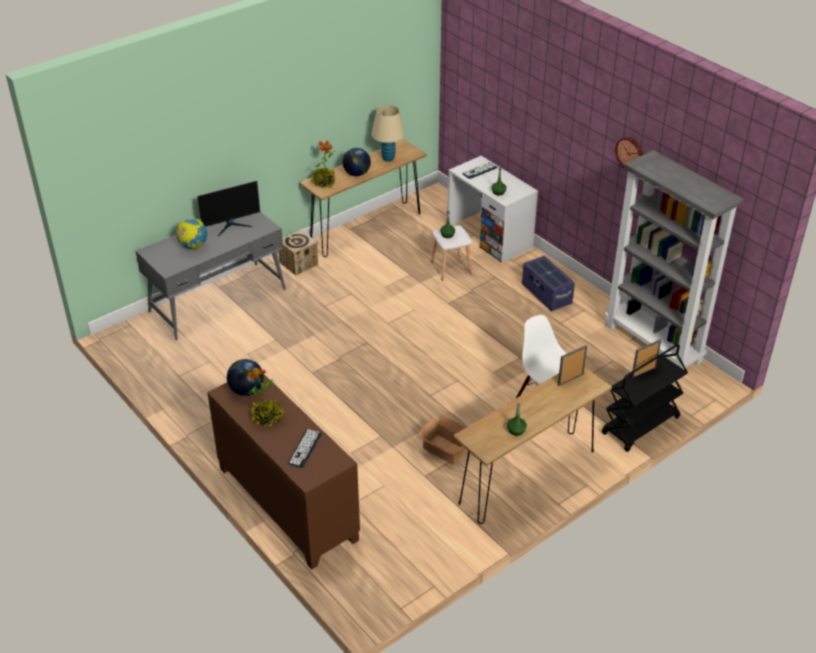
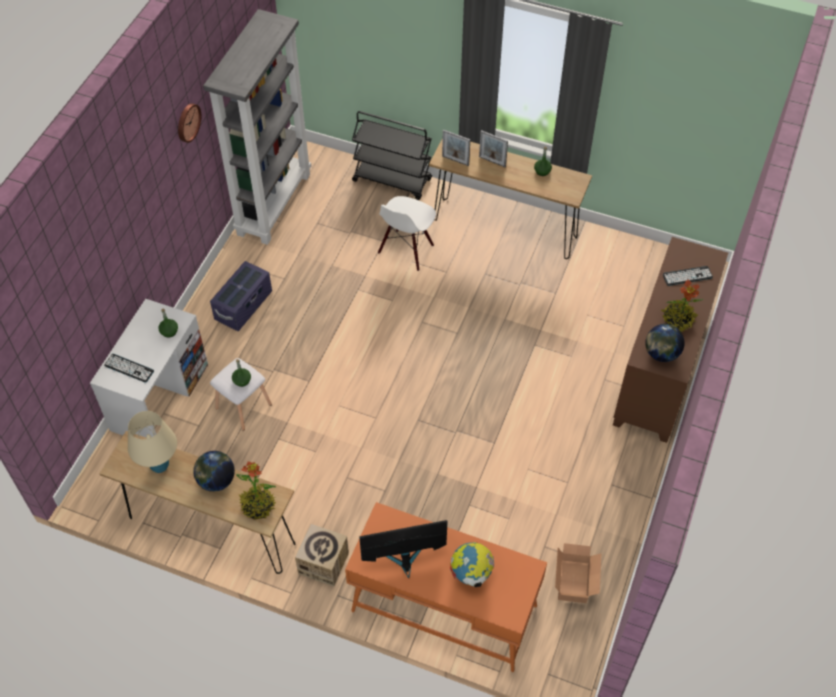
camera: 120 degrees left, 15 degrees up
(218, 300) = (444, 607): grey desk -> orange desk
(231, 225) = (404, 559): monitor -> monitor turned 45 degrees counterclockwise
(445, 451) = (517, 292): cardboard box -> cardboard box (575, 580)
(643, 372) = (385, 144): picture frame -> picture frame (492, 161)

